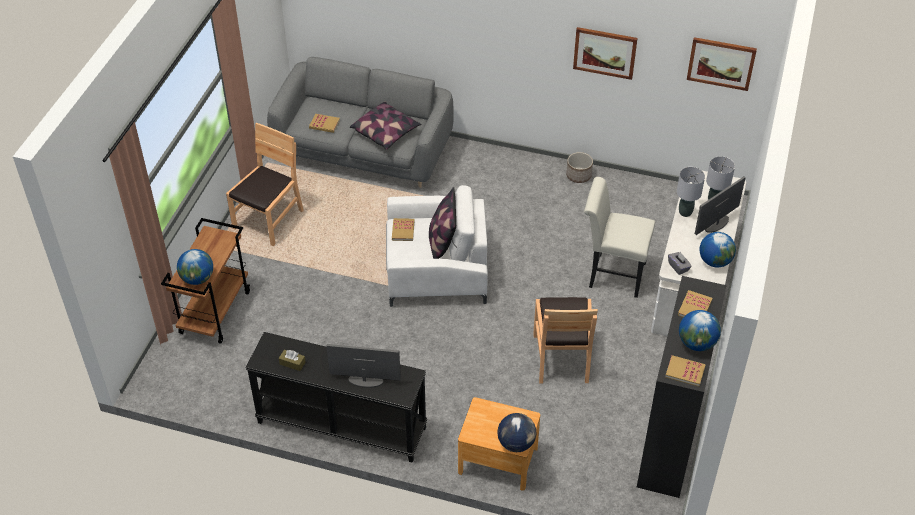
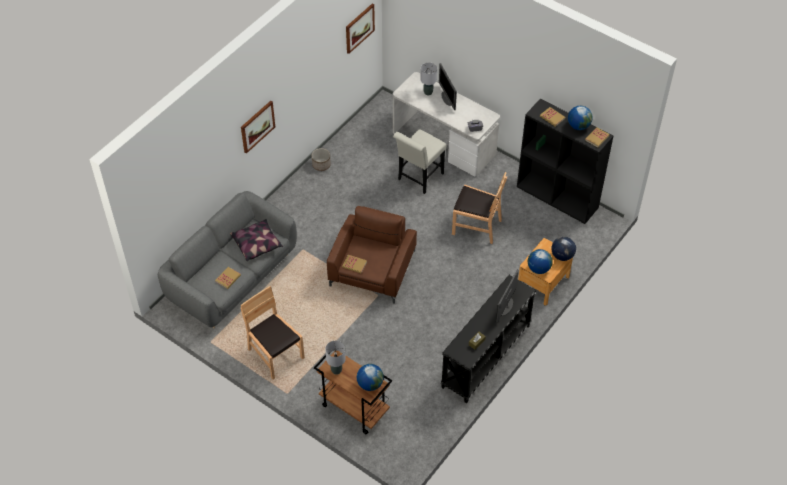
camera: 70 degrees left, 5 degrees up
(436, 270) = (372, 268): white armchair -> brown armchair
(442, 242) = (376, 246): pillow -> none
(605, 52) = (309, 80): picture -> picture (257, 126)
(685, 212) = (430, 109): grey table lamp -> grey table lamp (336, 370)
(715, 261) = (477, 110): globe -> globe (538, 269)

